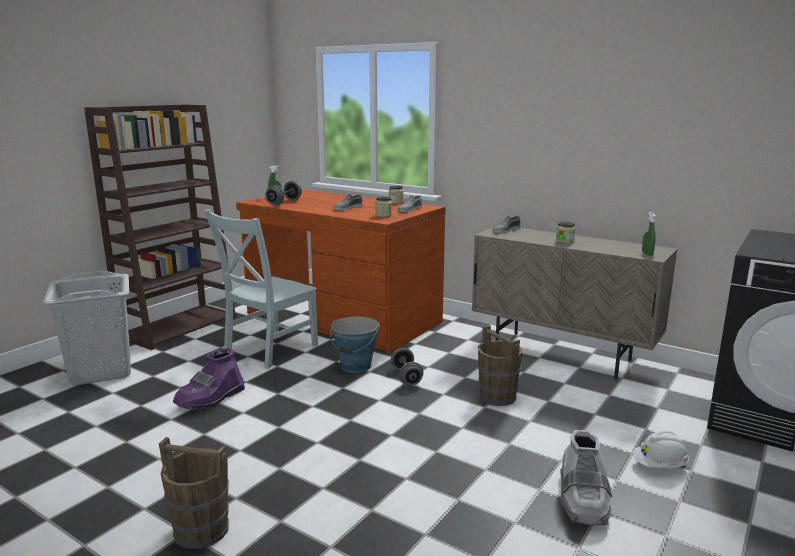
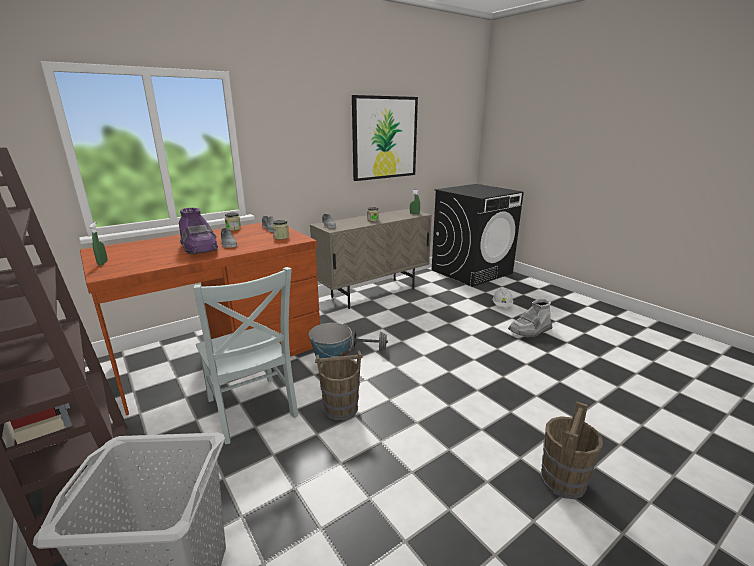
camera: 70 degrees left, 5 degrees up
(210, 398) = (339, 463): purple boot -> purple boot (200, 249)
(284, 203) = (149, 262): grey dumbbell -> none
(497, 396) = (415, 324): brown bucket -> brown bucket (340, 408)
(583, 501) = (530, 331): grey boot -> grey boot turned 120 degrees clockwise
(644, 123) = (384, 138): none -> picture

